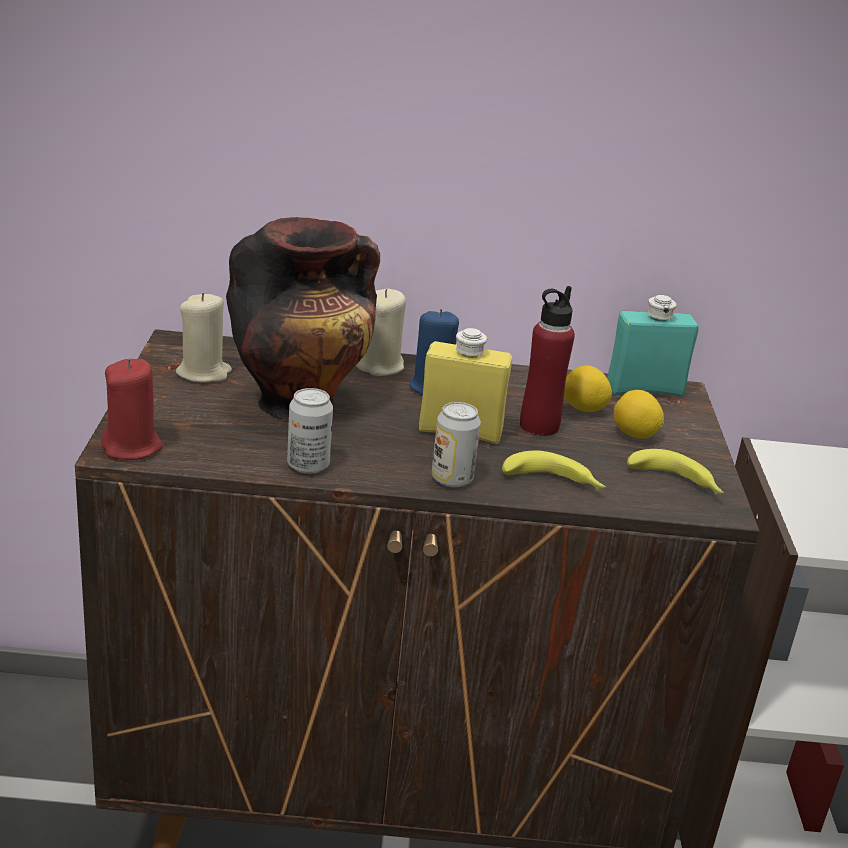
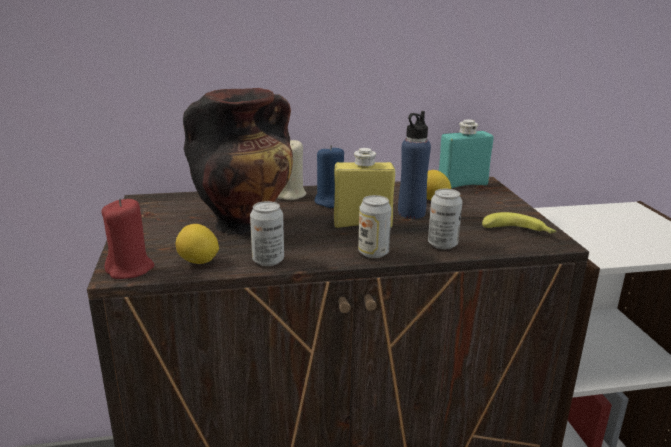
camera: 10 degrees left, 5 degrees down
(204, 373) = (169, 215): beige candle -> none
(539, 426) = (411, 213): red bottle -> blue bottle
(554, 483) = (442, 244): banana -> can
(634, 435) = (473, 209): lemon -> lemon (198, 262)

